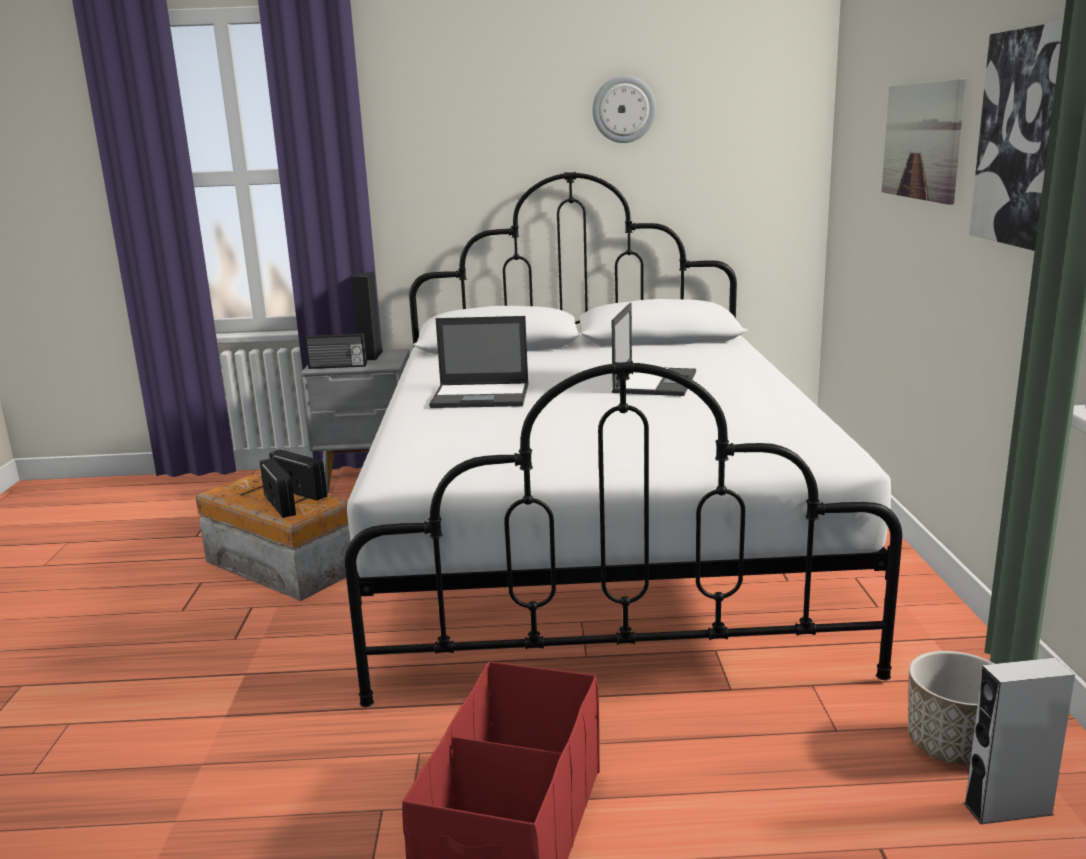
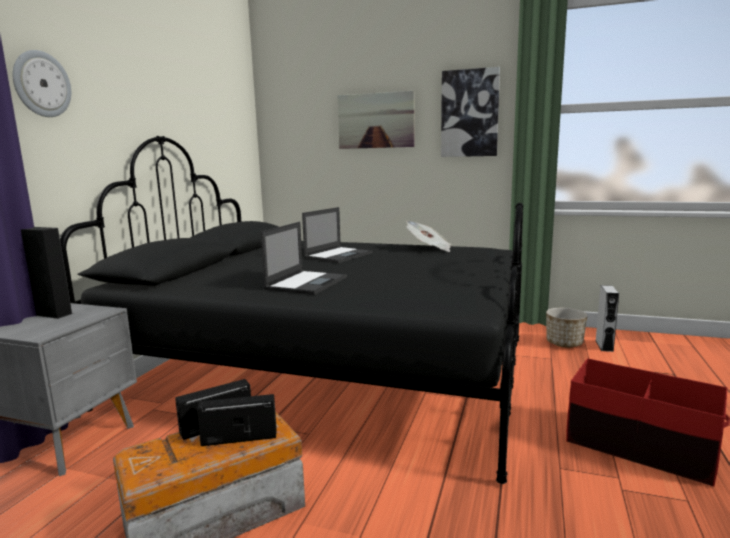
camera: 70 degrees left, 5 degrees down
(337, 366) = (58, 327): radio -> none
(597, 545) = (330, 371): white bed -> black bed
(623, 109) = (178, 94): wall clock -> wall clock (41, 84)
(654, 382) = (339, 255): laptop -> laptop turned 90 degrees clockwise
(772, 417) = (429, 249): none -> newspaper

